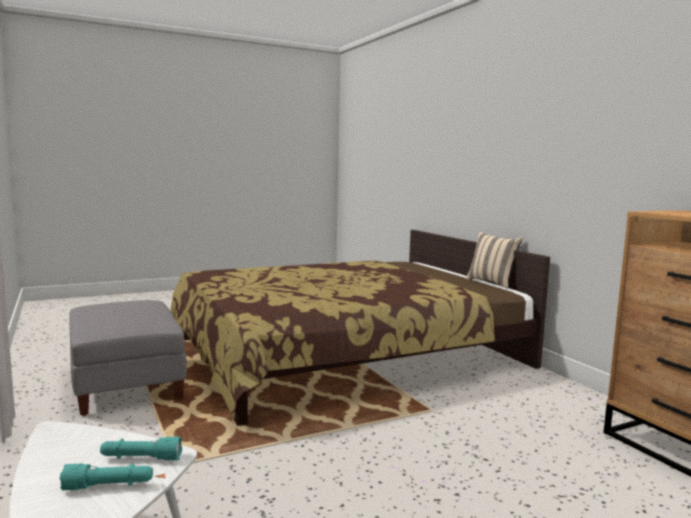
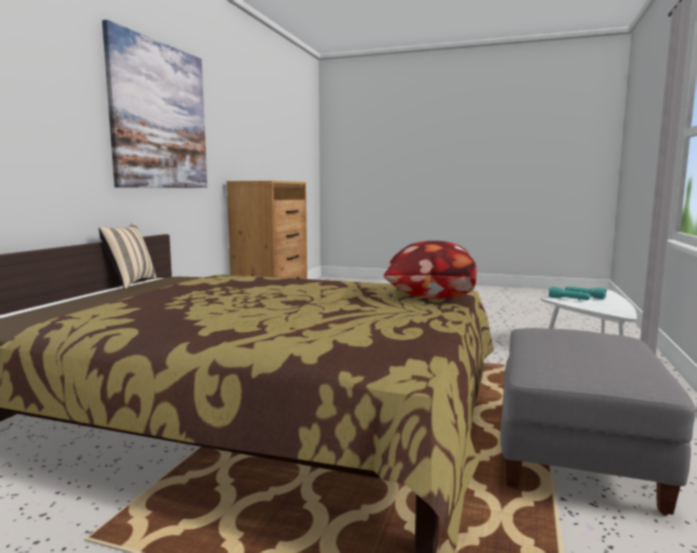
camera: 135 degrees left, 0 degrees up
(252, 299) = (428, 296): none -> pillow
(571, 134) = (160, 116): none -> picture

